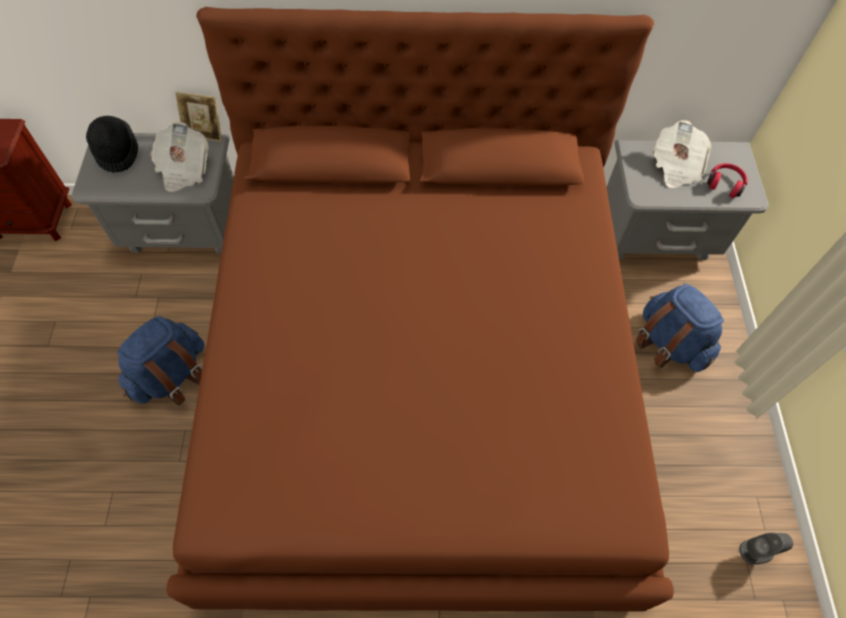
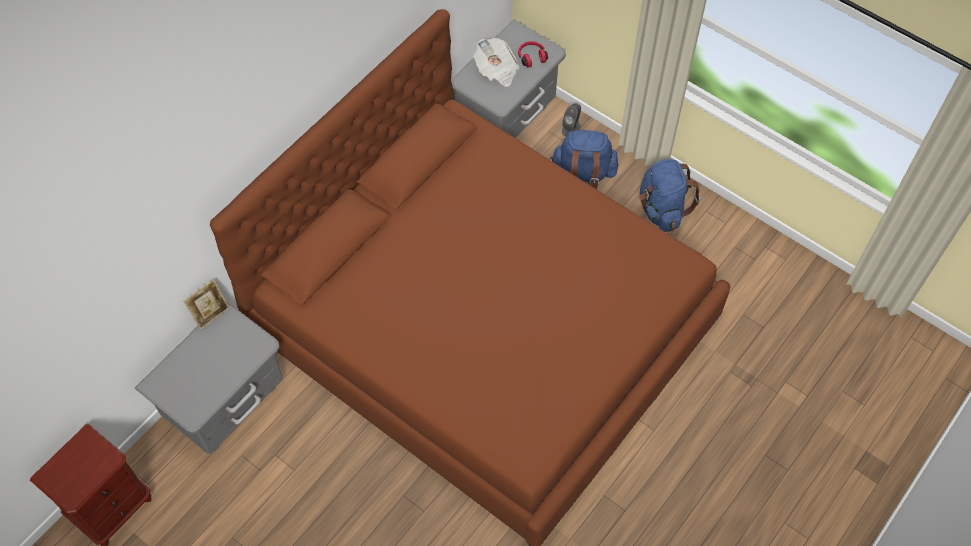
camera: 50 degrees left, 0 degrees up
(116, 152) = (174, 380): black hat -> none
(171, 376) = (352, 481): blue backpack -> blue backpack (661, 210)
(183, 169) = (233, 346): newspaper -> none
(757, 551) = (733, 236): grey speaker -> grey speaker (571, 128)

